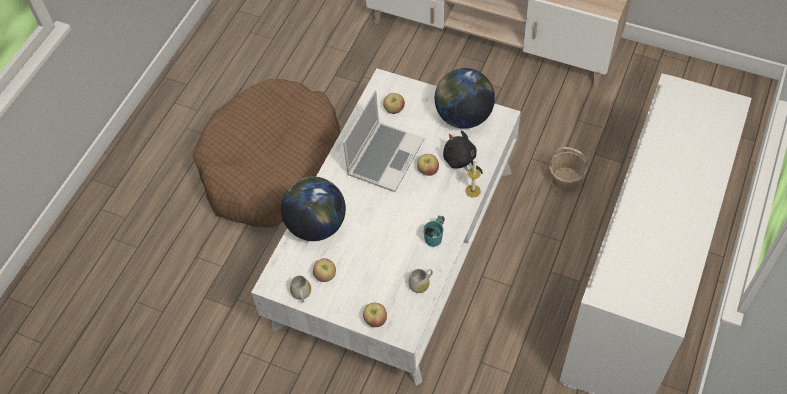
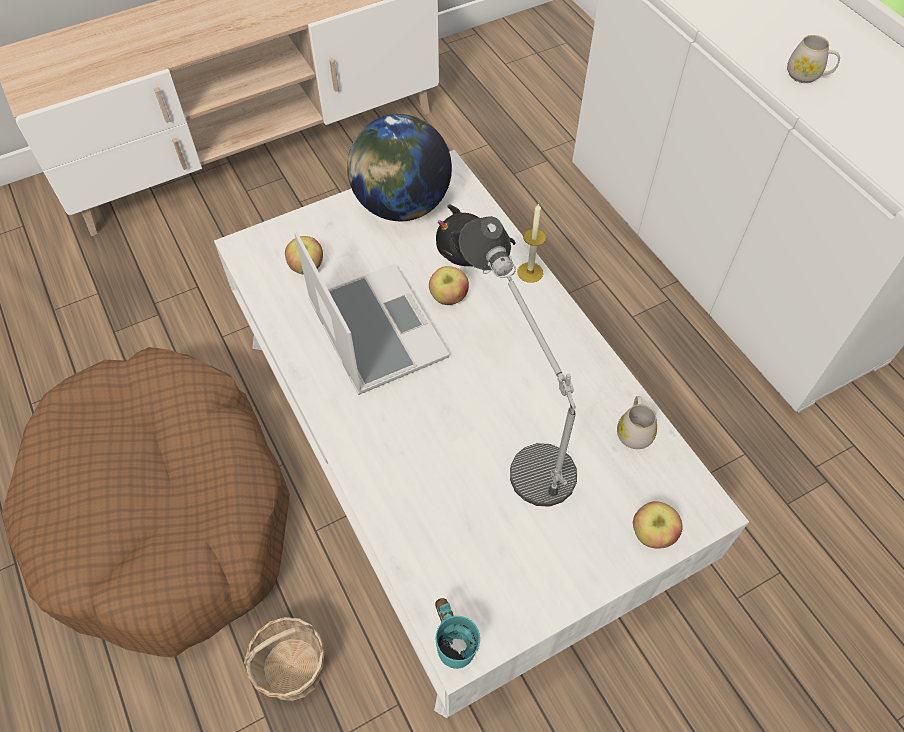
camera: 55 degrees left, 0 degrees up
(302, 294) = (521, 612): white mug -> white mug (807, 76)
(316, 225) = (407, 499): globe -> none
(325, 275) = (514, 550): apple -> none
(388, 236) = (515, 417): none -> table lamp
(437, 237) = (570, 360): turquoise mug -> turquoise mug (457, 640)
(565, 180) = (522, 220): basket -> basket (292, 668)

